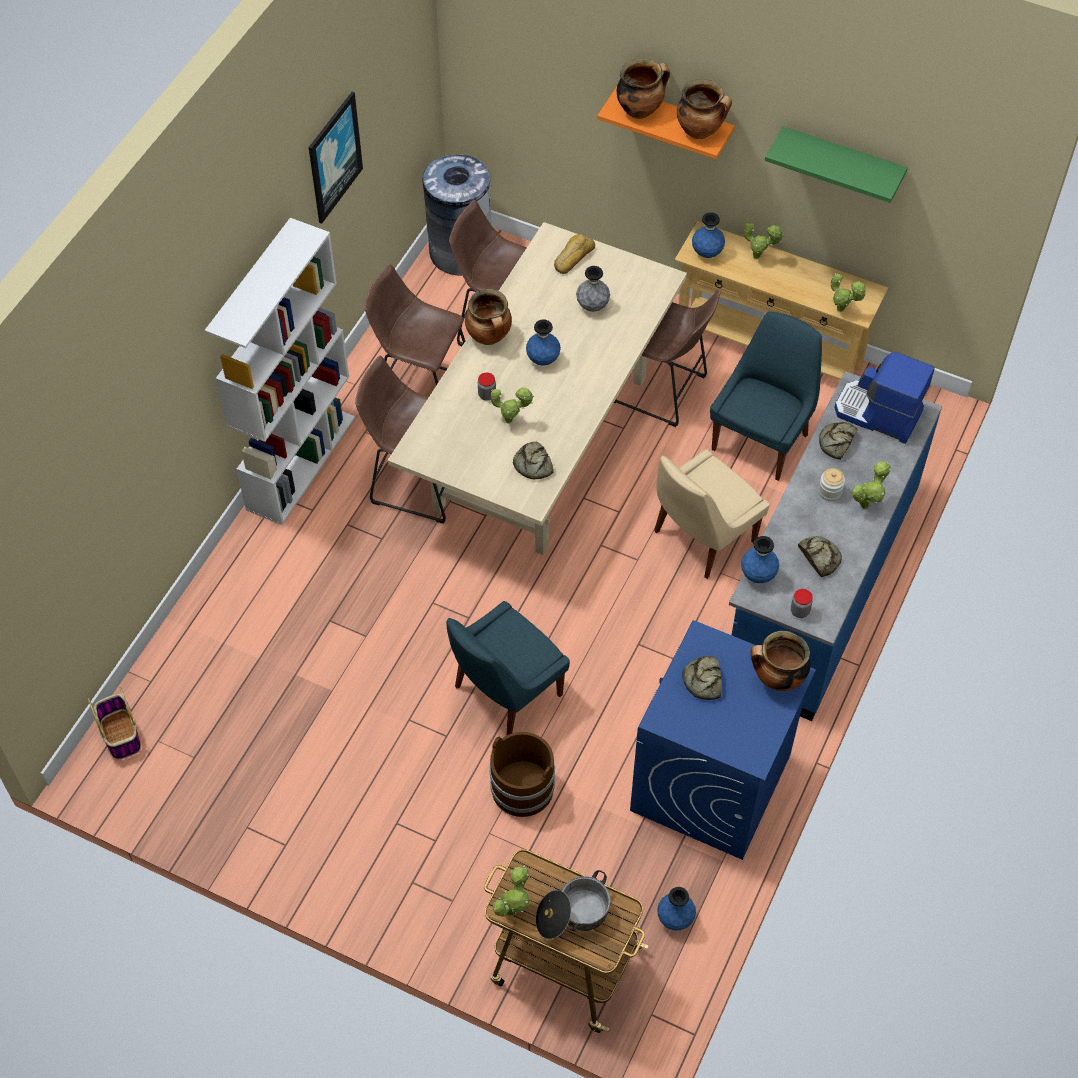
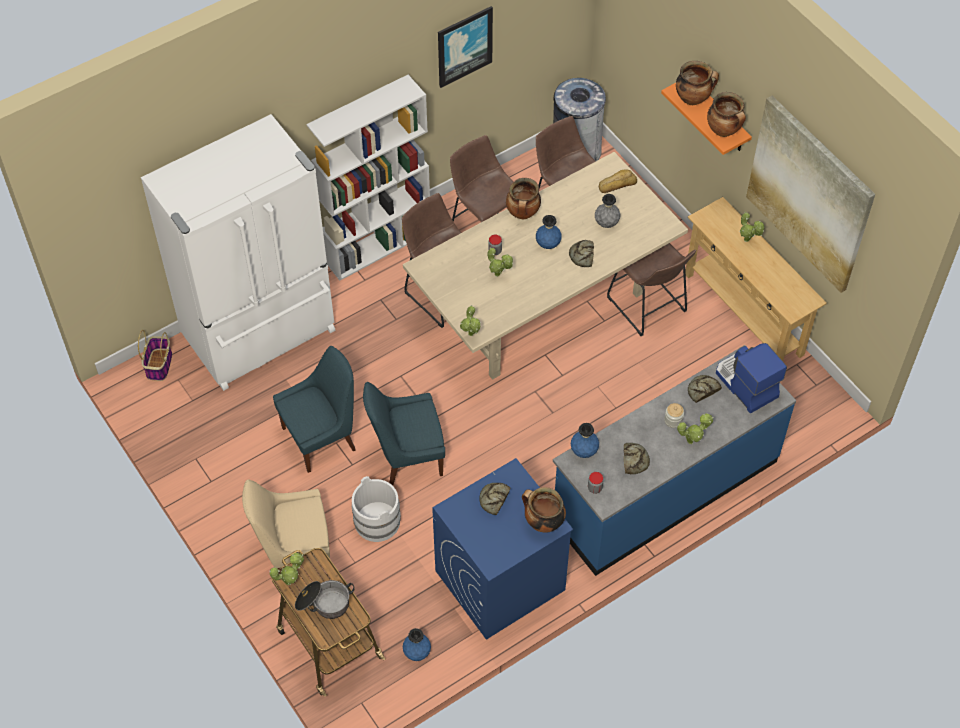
camera: 30 degrees right, 0 degrees up
(228, 635) = (261, 334): none -> white fridge
(522, 788) = (377, 521): brown bucket -> white bucket
(533, 464) = (493, 310): bread -> bread (582, 256)
(701, 538) = (605, 419): beige chair -> beige chair (294, 552)
(707, 253) = (713, 222): blue vase -> none
(762, 439) = (695, 373): blue chair -> blue chair (322, 438)
(841, 161) = (809, 194): green shelf -> picture
(842, 311) = (780, 304): potted plant -> potted plant (471, 335)

